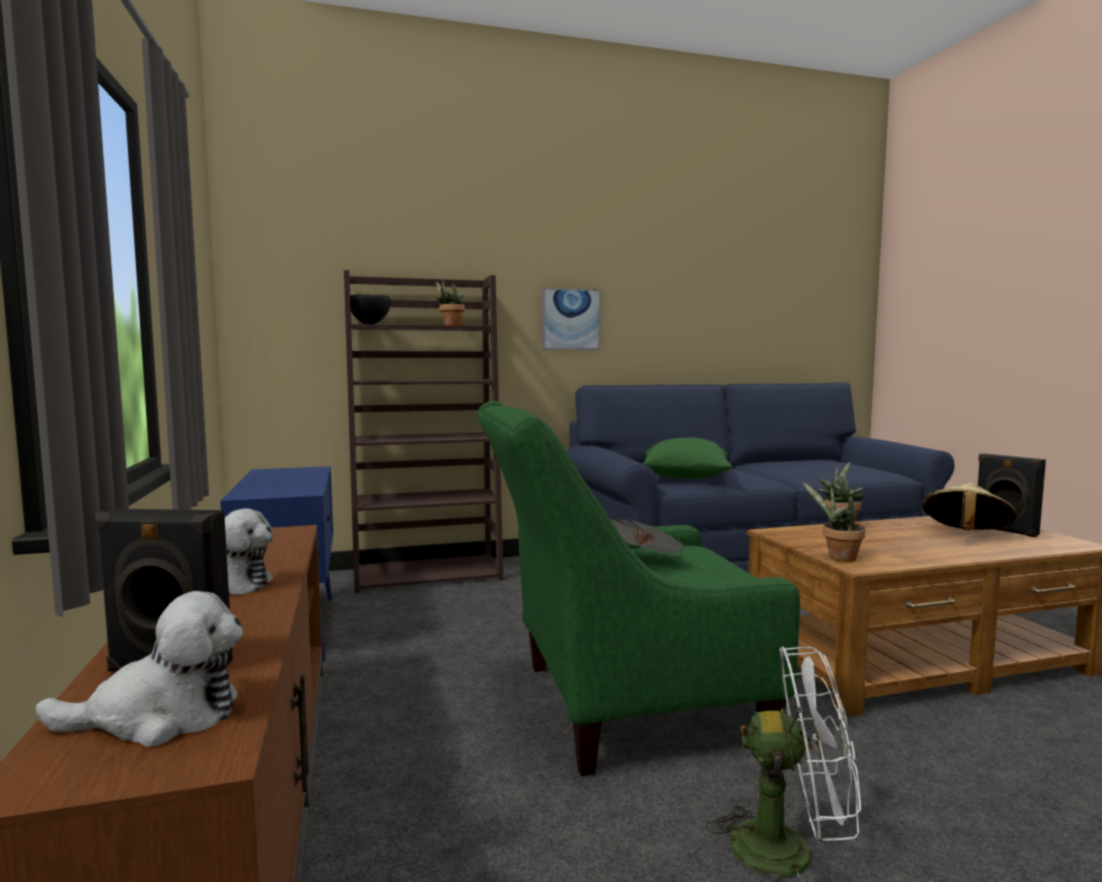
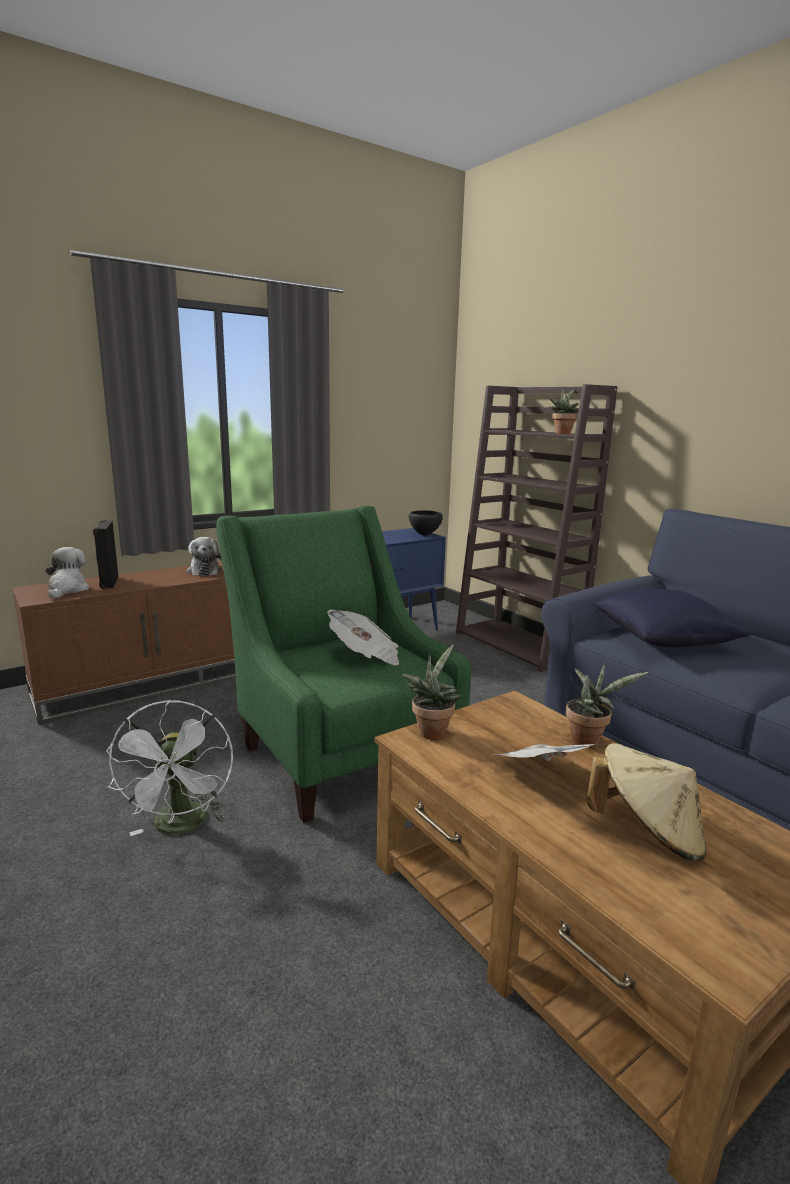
camera: 70 degrees right, 10 degrees up
(160, 717) = (67, 590): plush toy -> plush toy turned 150 degrees counterclockwise
(369, 325) = (509, 430): black bowl -> black bowl (424, 535)
(570, 319) = (700, 429): picture -> none
(685, 477) = (663, 639): green pillow -> blue pillow
(903, 542) = (542, 776): none -> newspaper
(1005, 531) = (733, 884): black speaker -> none

